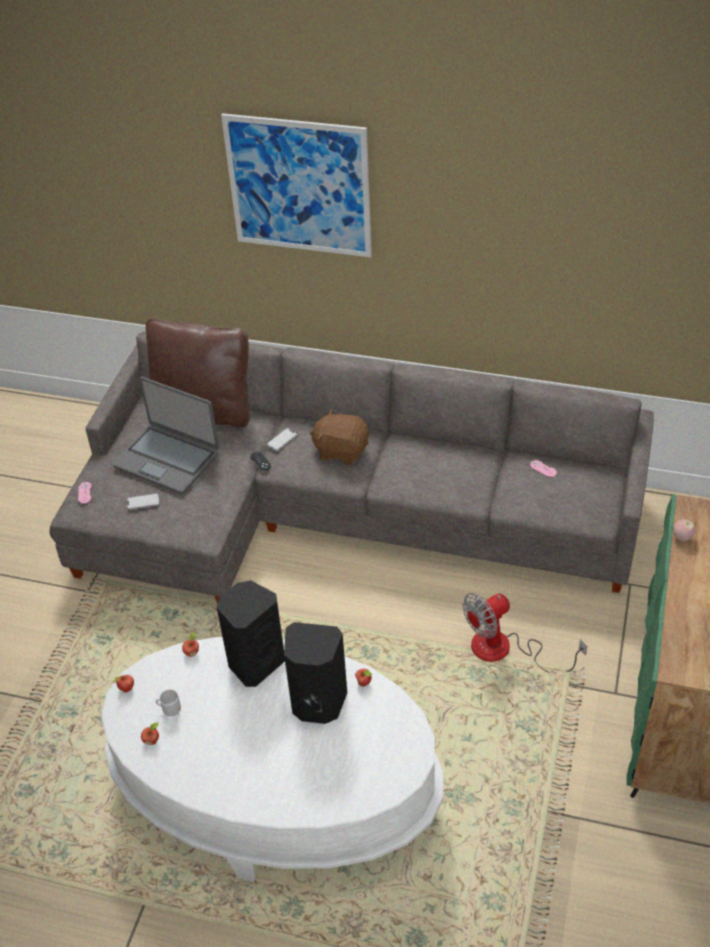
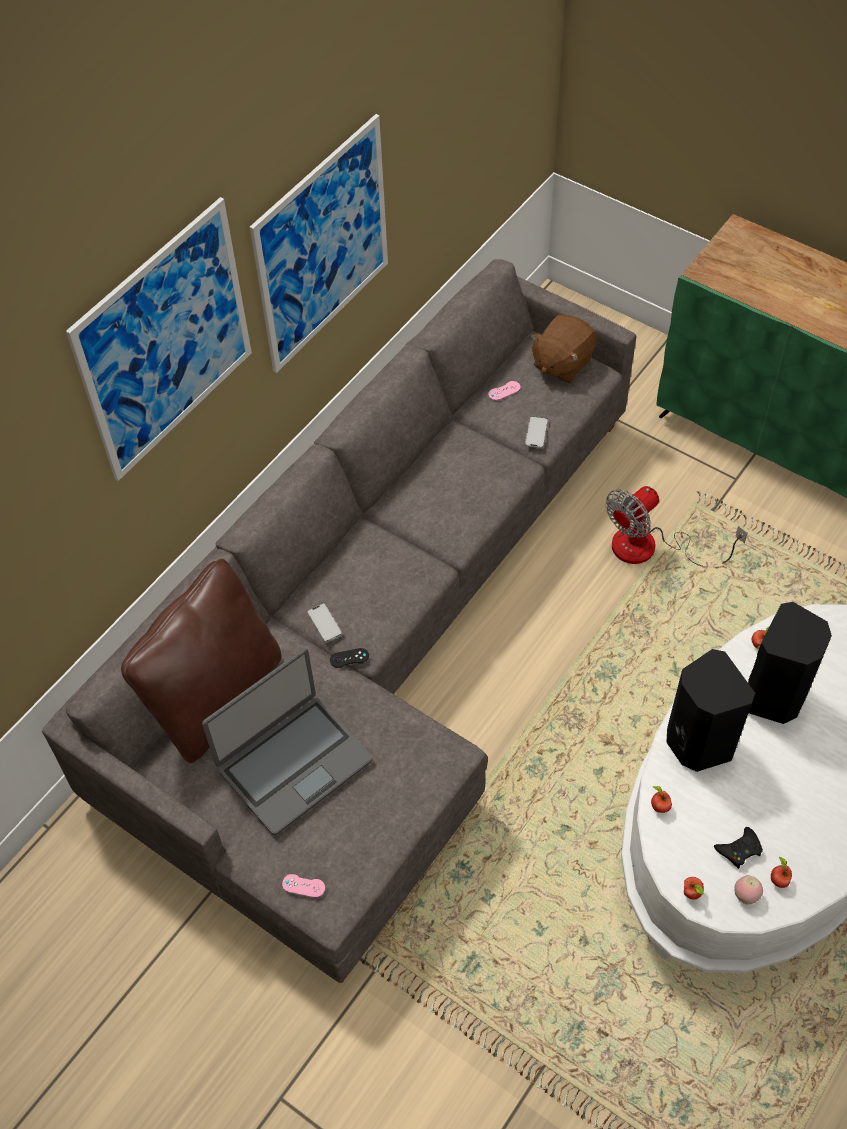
camera: 70 degrees left, 10 degrees up
(143, 502) = (361, 812): phone -> phone (536, 433)
(171, 710) = (739, 849): mug -> black game controller
(341, 450) = (377, 566): brown plush toy -> brown plush toy (562, 363)
(462, 240) = (323, 245): none -> picture
(505, 650) = (650, 548): fan -> fan turned 60 degrees clockwise
(682, 538) = (741, 293): apple -> apple (746, 895)

